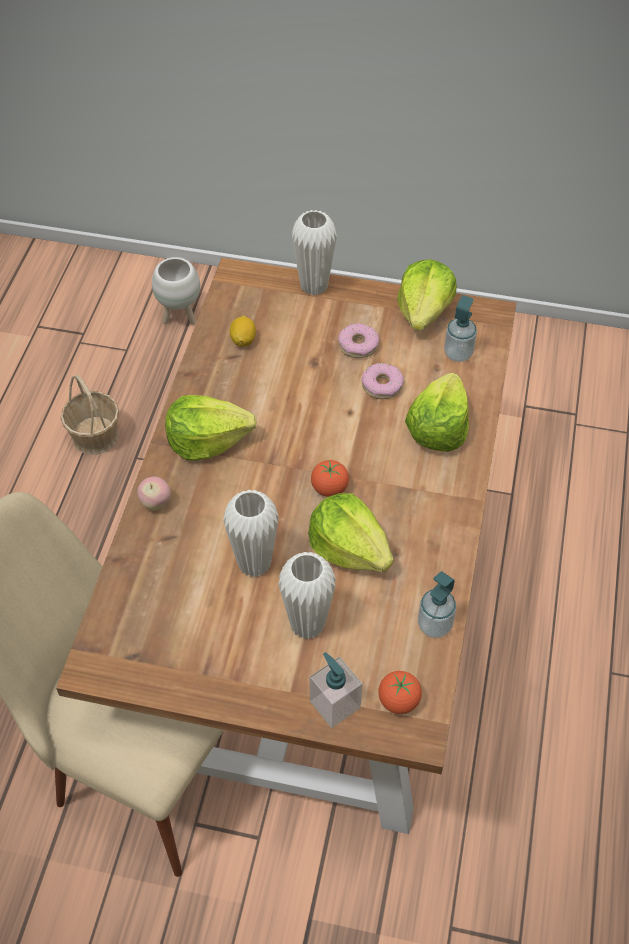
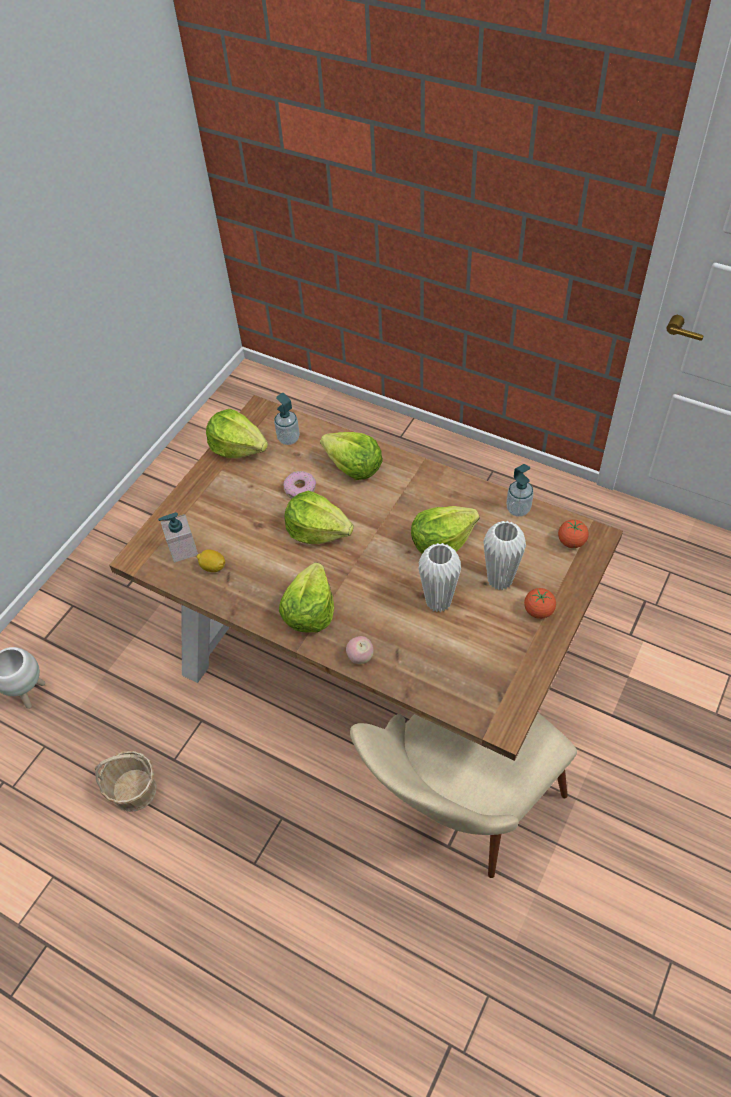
camera: 70 degrees left, 0 degrees up
(314, 286) = (177, 508): white vase -> none
(324, 418) = (317, 530): none -> lettuce
(329, 488) = (385, 542): tomato -> tomato (538, 611)
(334, 704) = (567, 577): soap dispenser -> soap dispenser (183, 549)
(358, 345) = (253, 494): donut -> none

